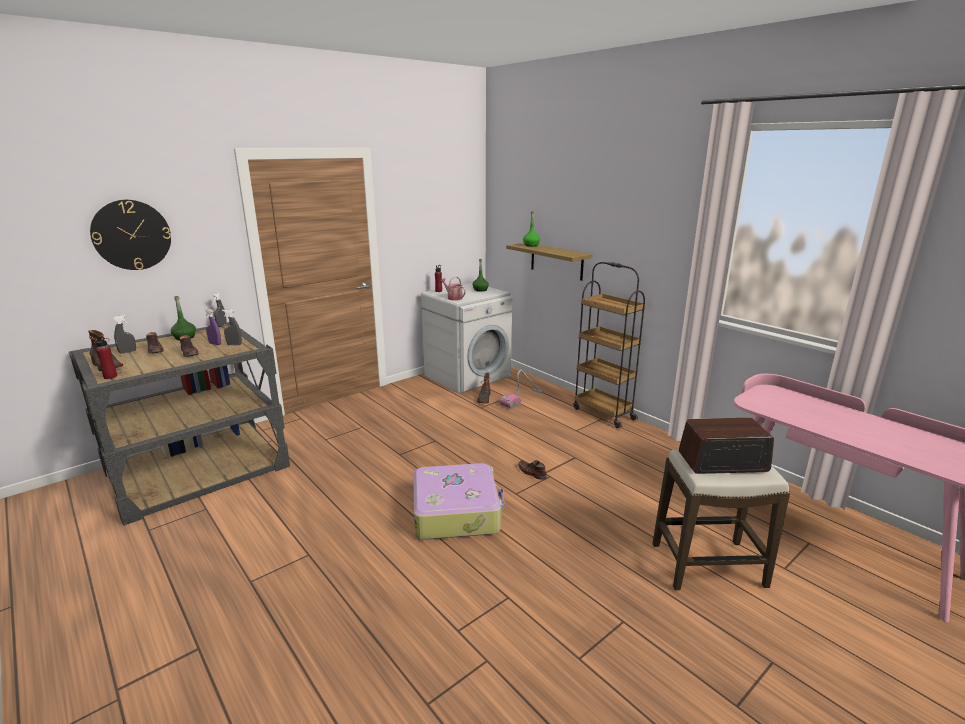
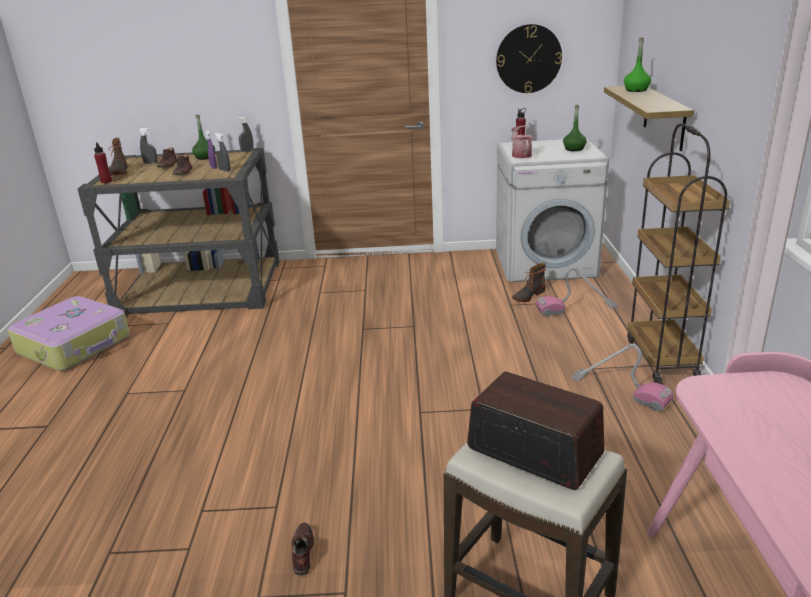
camera: 40 degrees right, 5 degrees up
(131, 235) = (172, 50): wall clock -> wall clock (528, 59)
(456, 511) = (339, 405): suitcase -> suitcase (75, 345)
(531, 472) = (467, 397): brown shoe -> brown shoe (302, 552)
(605, 437) = (620, 390): none -> vacuum cleaner

